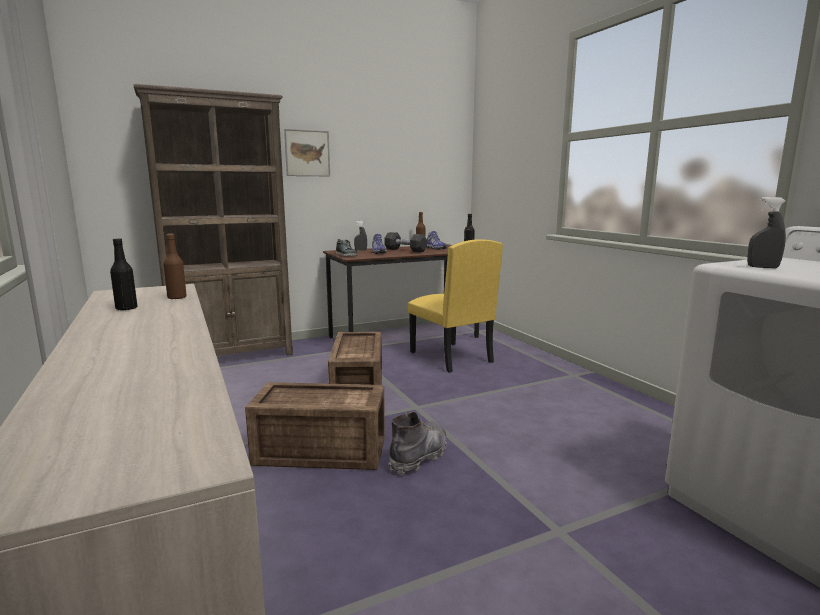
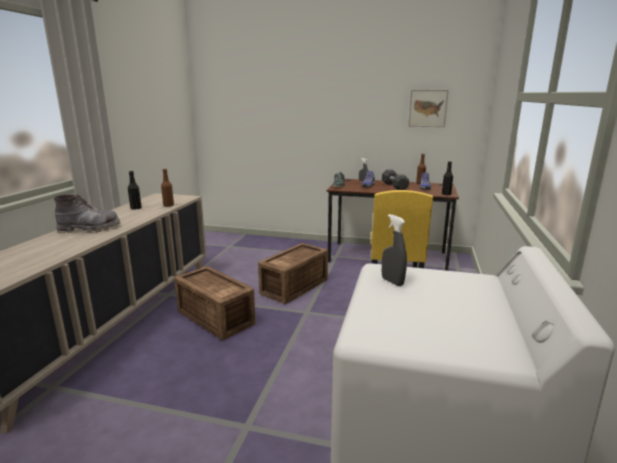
camera: 40 degrees right, 5 degrees up
(233, 356) = (266, 242): brown bookcase -> none
(307, 153) = (332, 103): picture -> picture (427, 108)
(419, 456) = (254, 344): grey boot -> grey boot (89, 229)

